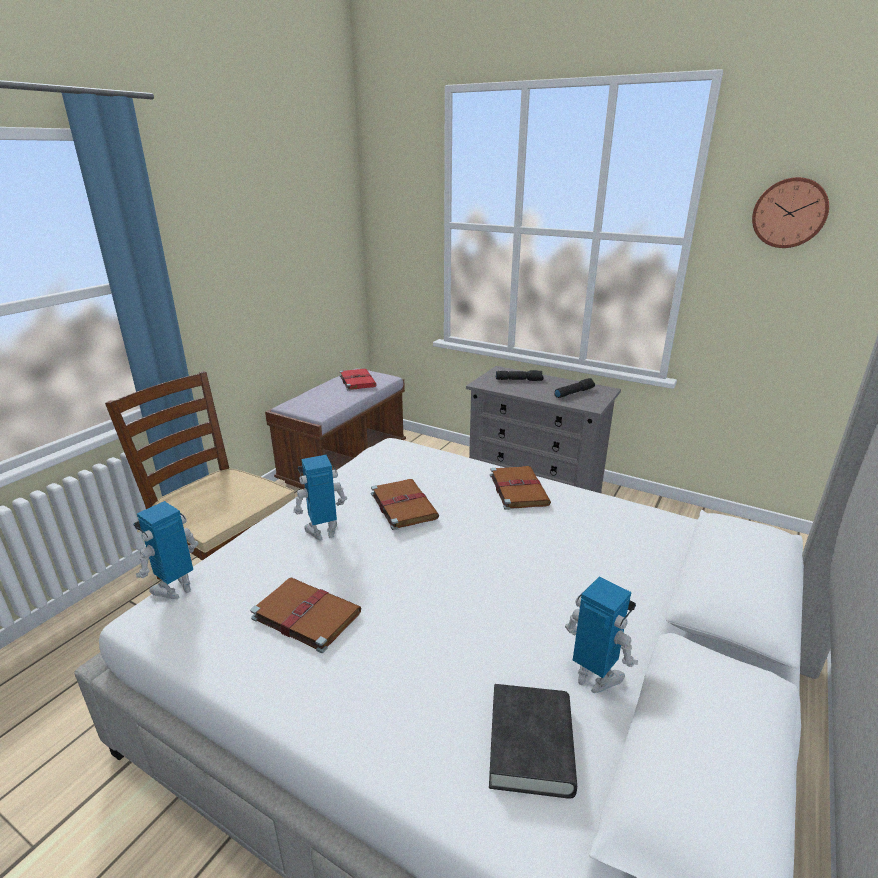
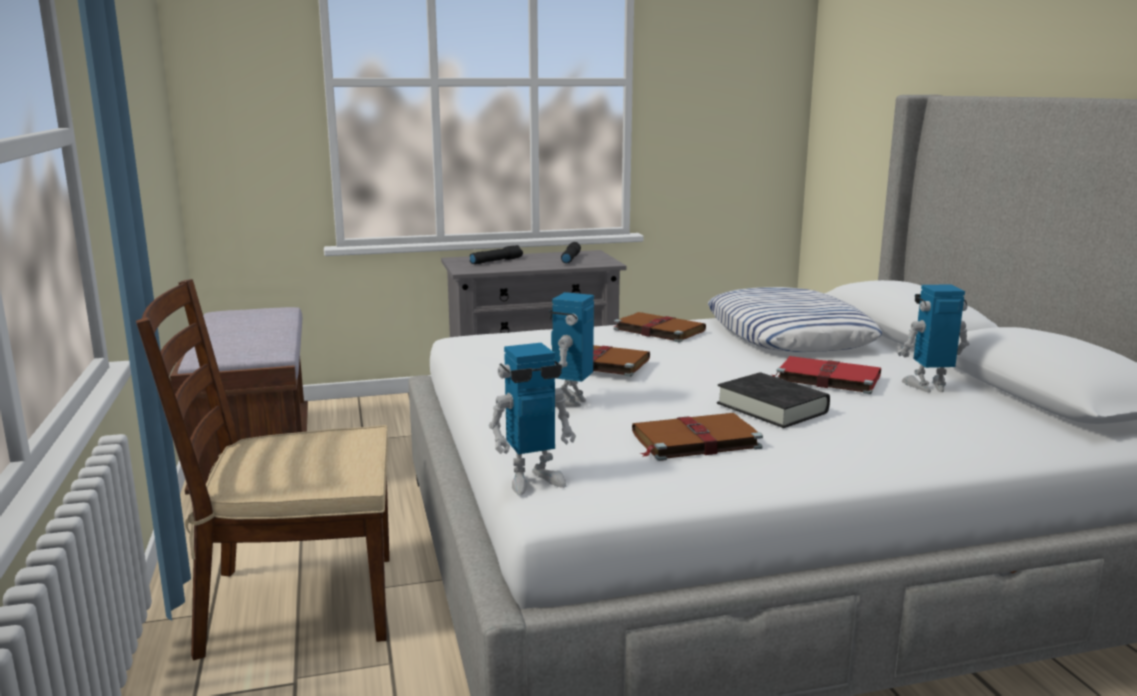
camera: 45 degrees left, 10 degrees down
(175, 589) = (533, 479): toy robot -> toy robot turned 105 degrees counterclockwise
(357, 381) = (248, 319): red book -> red book (826, 378)
(531, 745) = (968, 421): black book -> black book (772, 408)
(613, 541) = (789, 334): none -> pillow
(789, 213) = (711, 48): wall clock -> none

